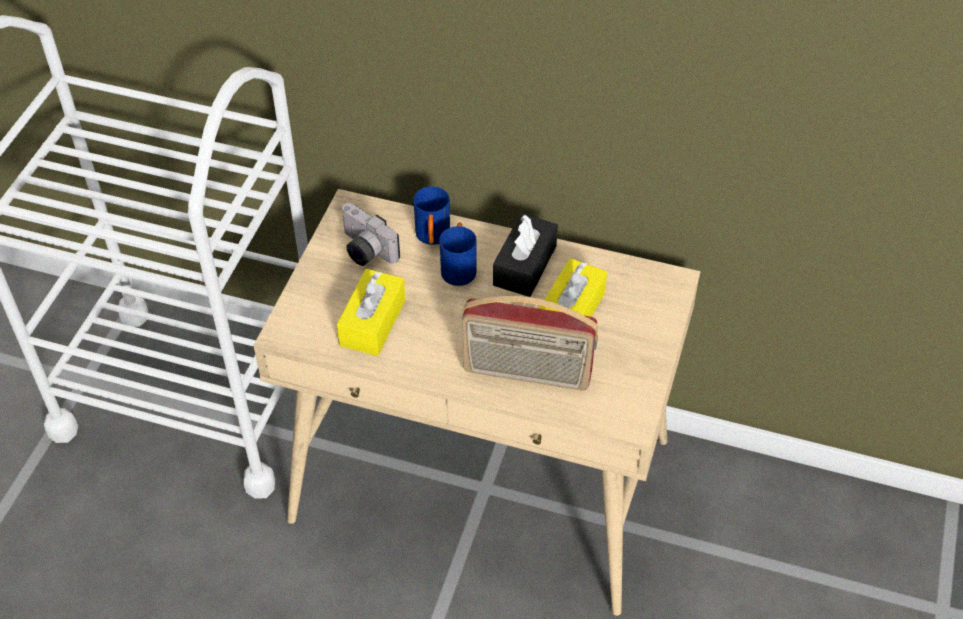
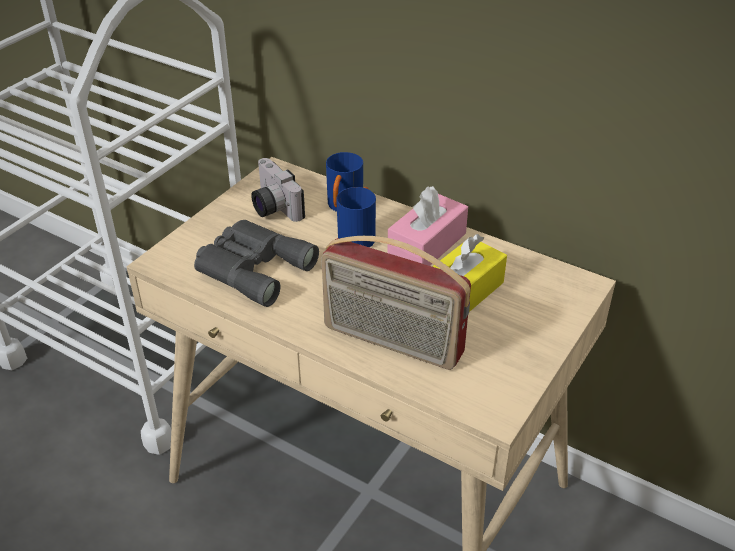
camera: 15 degrees right, 10 degrees down
(372, 322) = (251, 267): yellow tissue box -> grey binoculars
(525, 265) = (427, 245): black tissue box -> pink tissue box

